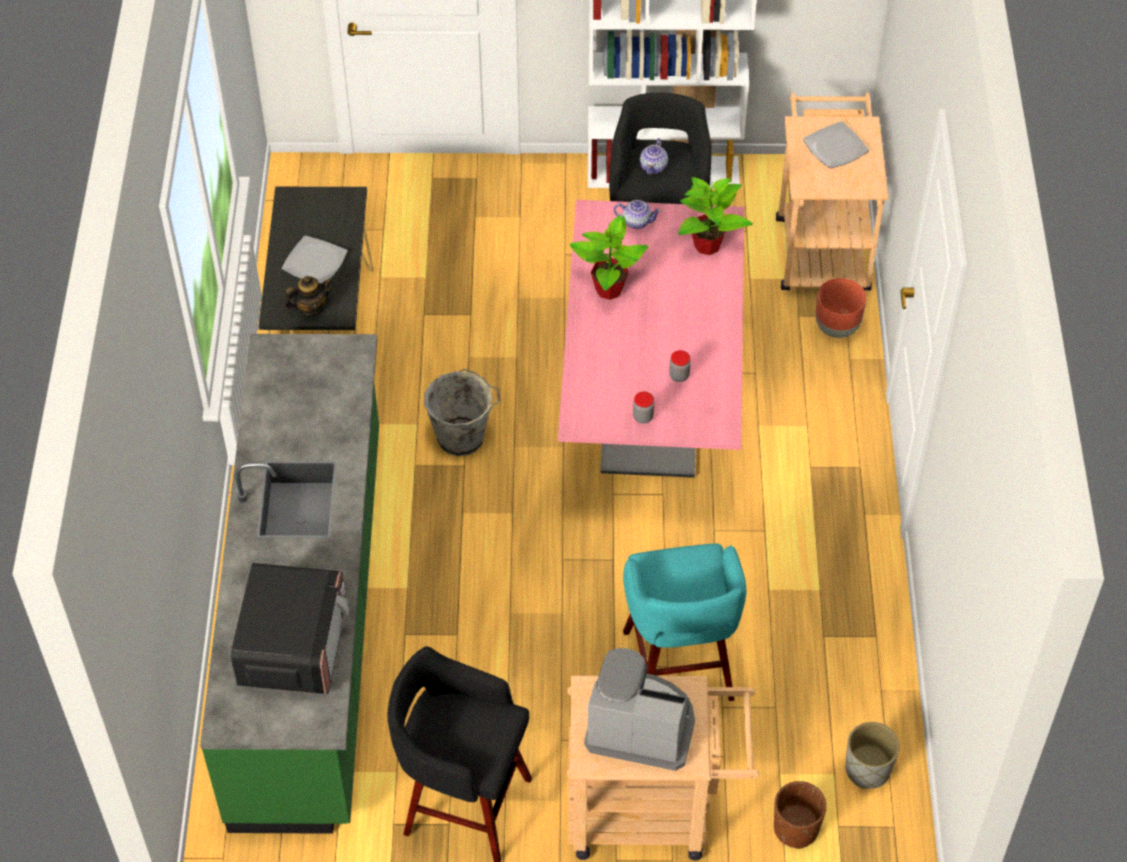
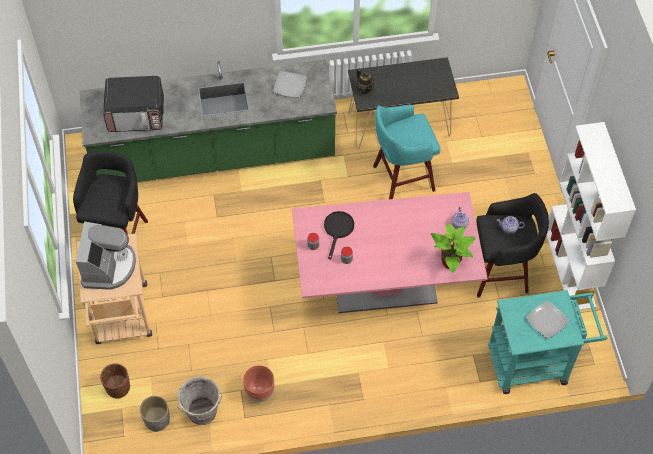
camera: 80 degrees right, 5 degrees up
(315, 262) = (397, 85): plate -> plate (290, 86)
(463, 437) = (343, 198): grey bucket -> grey bucket (202, 413)
(609, 288) = (403, 217): potted plant -> none
(617, 379) = (338, 230): none -> black frying pan
(678, 669) = (209, 320): turquoise stool -> turquoise stool (401, 179)
(821, 245) = (535, 362): beige cart -> turquoise cart
(837, 328) = (469, 378): brown planter -> brown planter (259, 392)

